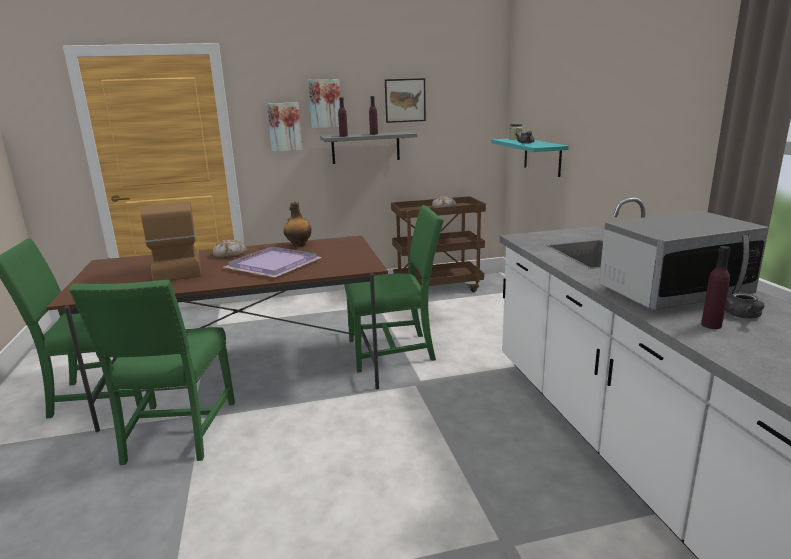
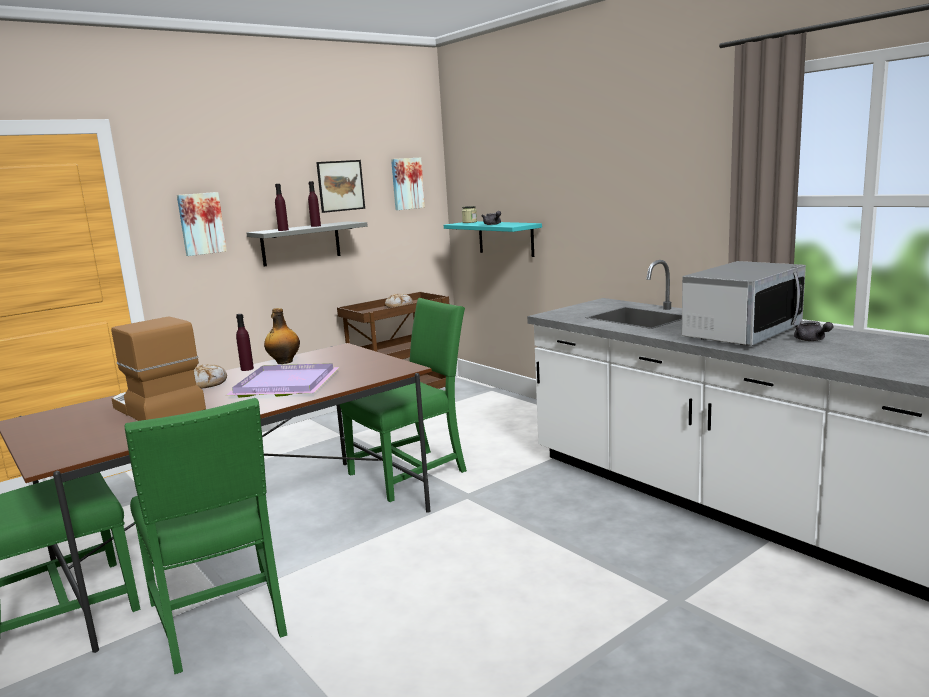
camera: 25 degrees left, 5 degrees down
(325, 103) = (249, 192): picture -> picture (406, 183)
(711, 325) = (799, 349): purple bottle -> purple bottle (247, 369)

